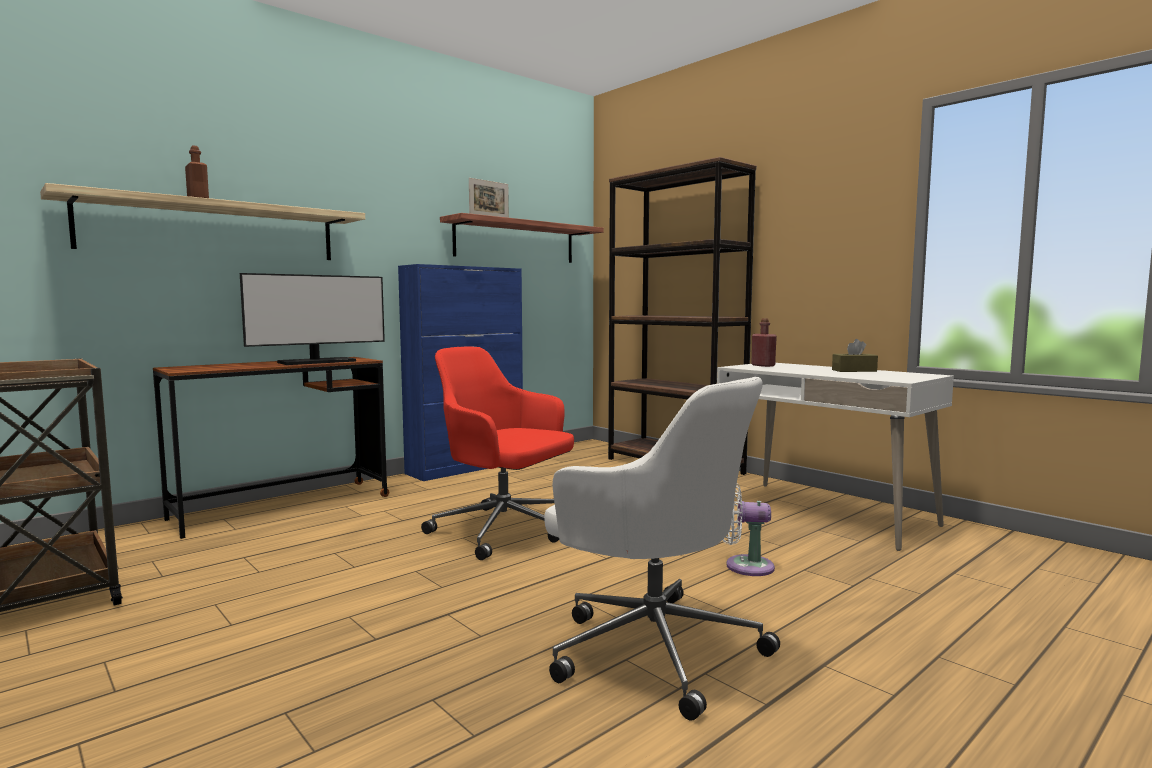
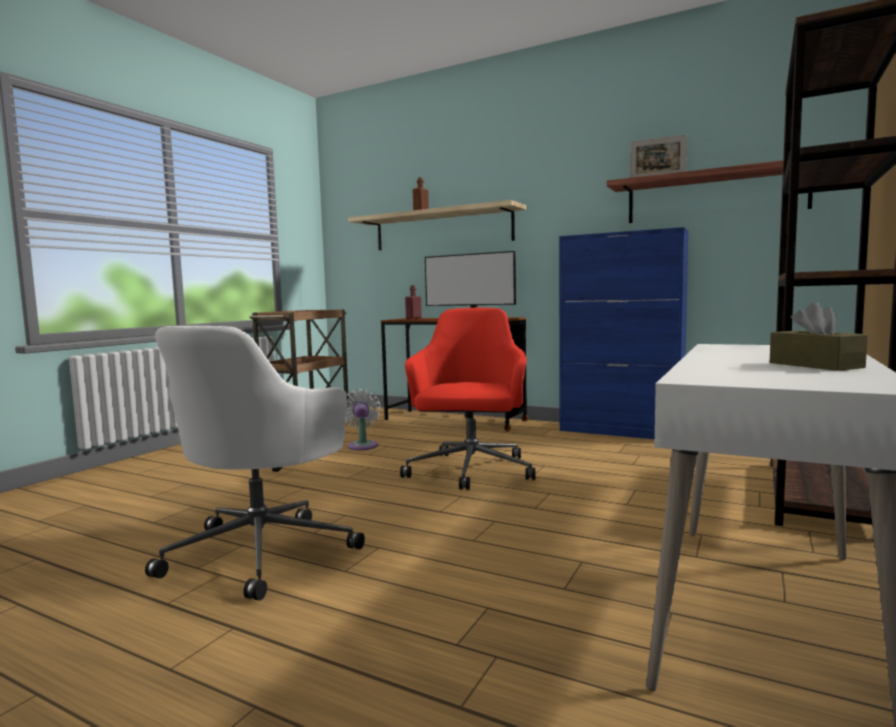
camera: 70 degrees right, 0 degrees up
(744, 566) = (468, 571): white fan -> white fan (362, 445)
(763, 365) = (768, 347): red bottle -> red bottle (413, 318)

